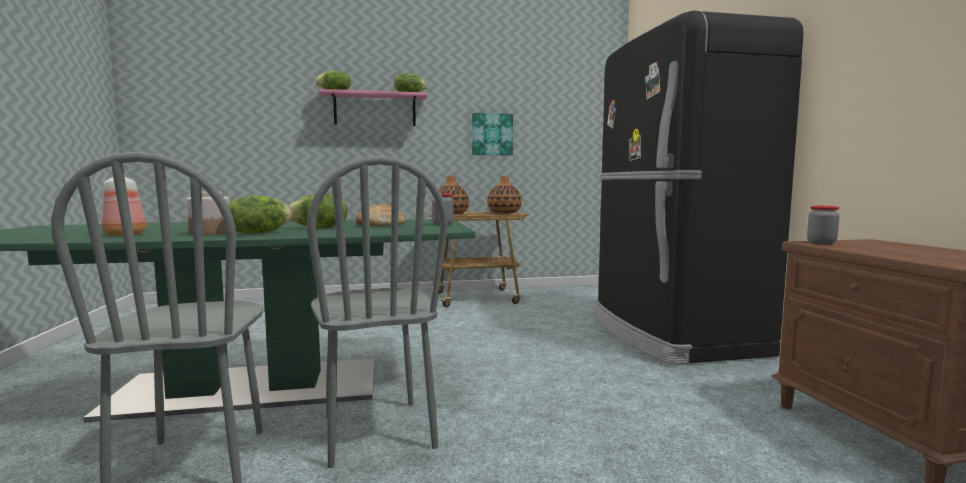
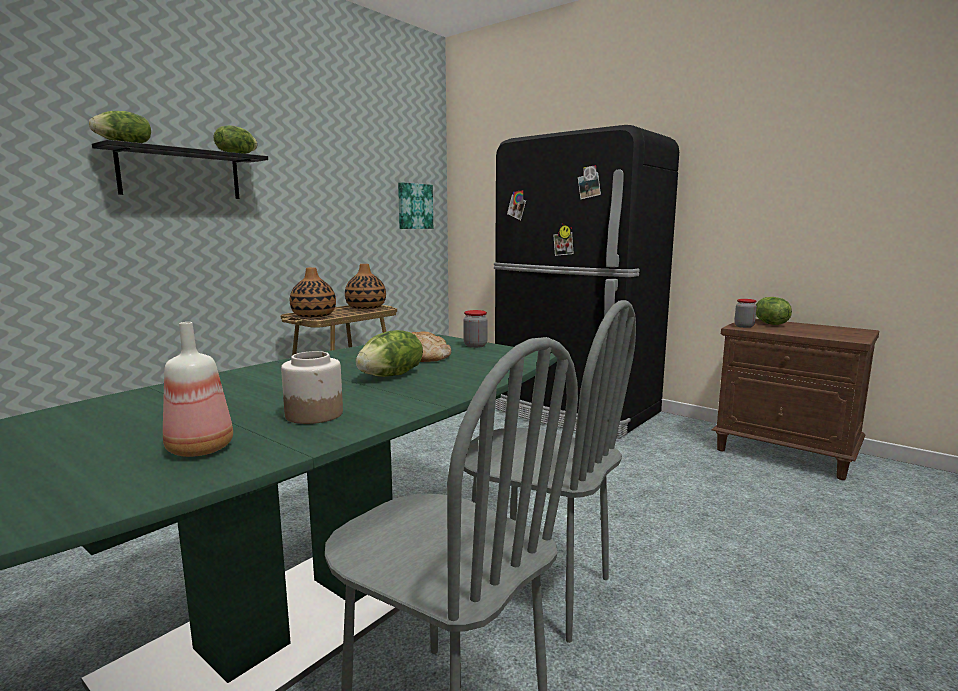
camera: 40 degrees left, 5 degrees up
(259, 233) = (380, 401): lettuce -> lettuce (769, 323)
(375, 110) = (180, 174): pink shelf -> black shelf
(492, 134) = (329, 211): picture -> picture (414, 206)

